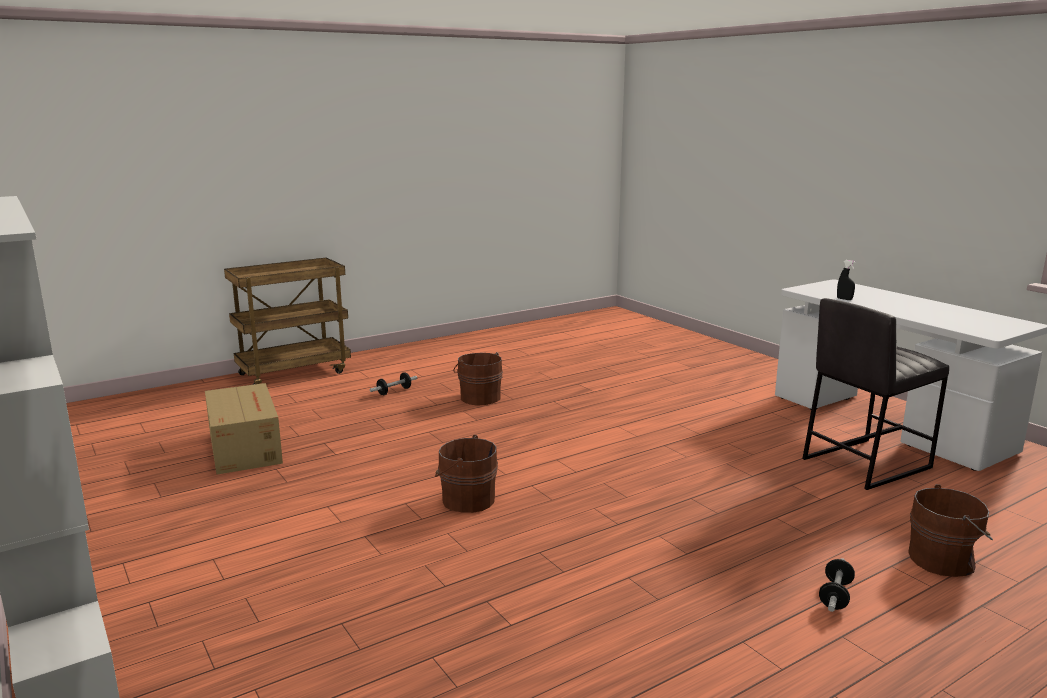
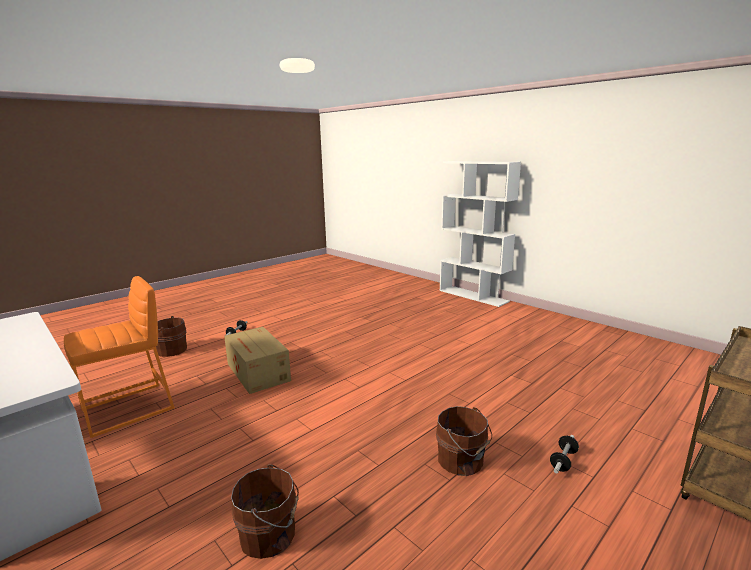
camera: 170 degrees right, 0 degrees up
(245, 447) = (577, 373): cardboard box -> cardboard box (258, 373)
(466, 499) = (403, 355): brown bucket -> brown bucket (270, 535)
(844, 299) = (40, 362): black spray bottle -> none
(864, 463) = (129, 409): grey stool -> orange stool

